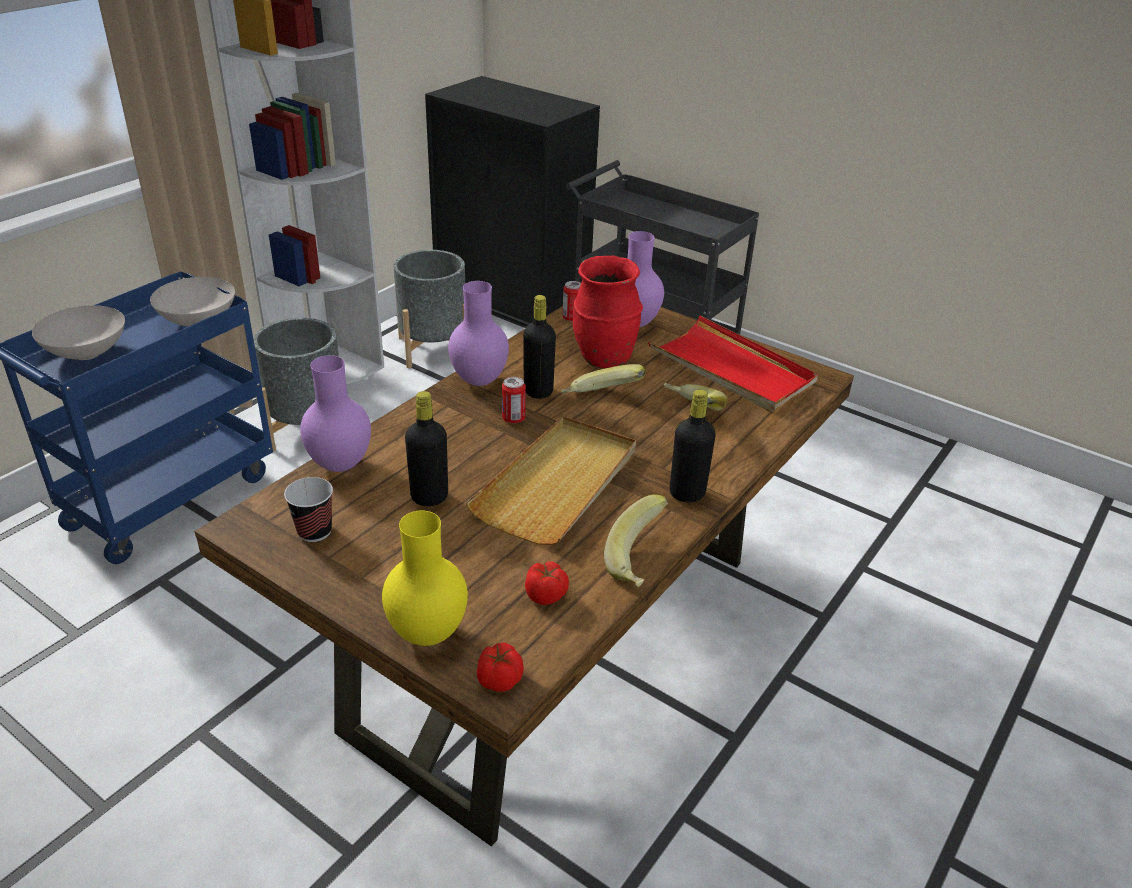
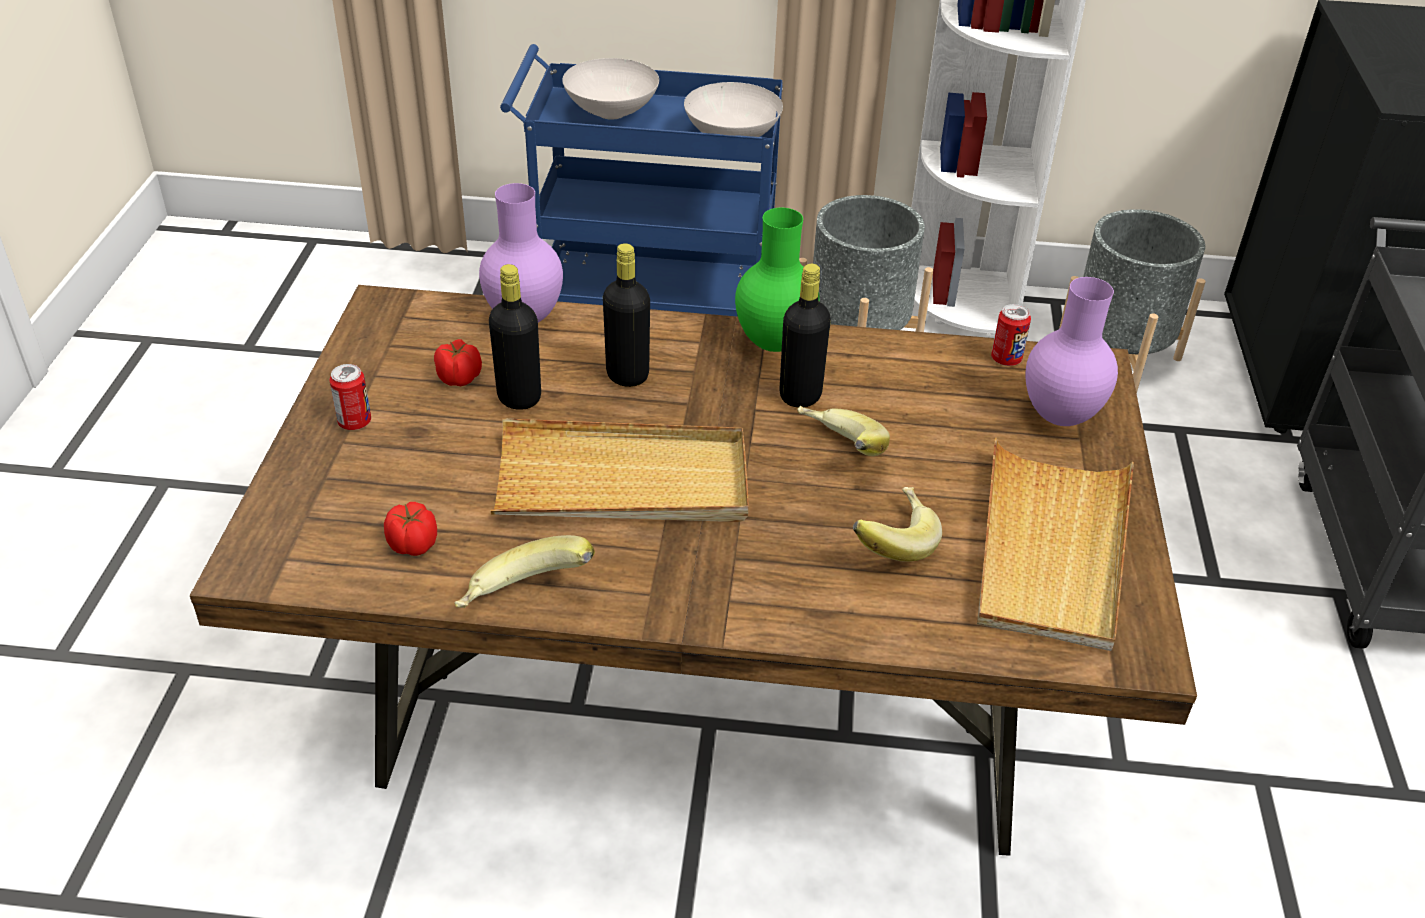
camera: 60 degrees right, 5 degrees up
(314, 531) = (406, 350): cup -> none
(429, 634) = (301, 486): yellow vase -> none
(478, 380) = (774, 343): purple vase -> green vase
(498, 680) = (260, 560): tomato -> tomato (458, 378)
(513, 419) = (722, 399): can -> can (355, 422)
(604, 359) = (936, 422): red vase -> none
(687, 493) = (697, 598): black bottle -> black bottle (627, 375)
(732, 369) = (1051, 549): red tray -> beige tray

